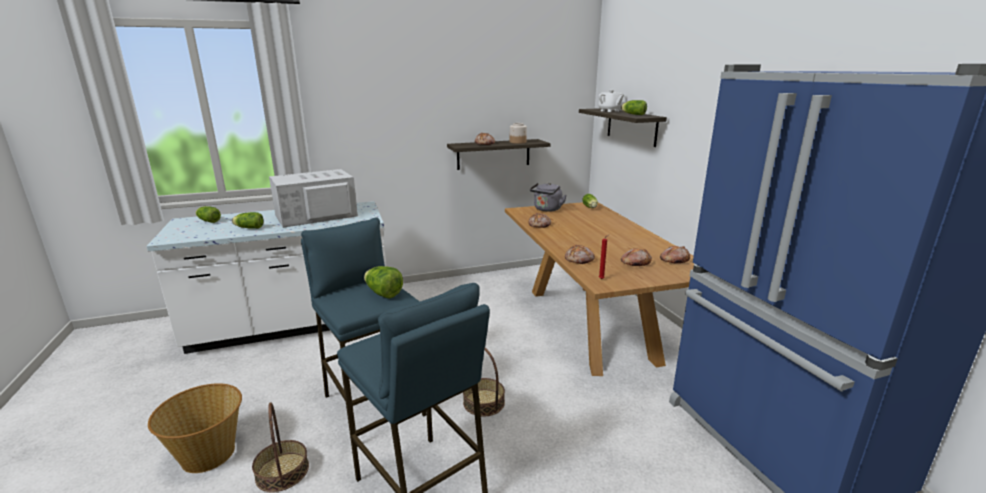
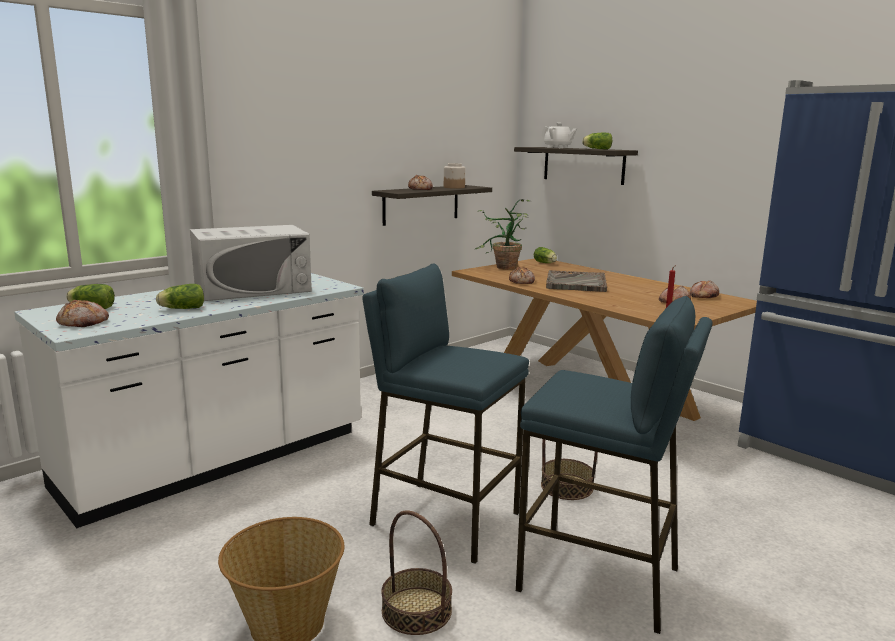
camera: 25 degrees left, 5 degrees down
(316, 215) = (253, 289): white microwave -> white microwave turned 150 degrees counterclockwise
(383, 294) = (480, 354): lettuce -> none
(547, 209) = (503, 268): grey kettle -> potted plant
(579, 260) = (619, 305): bread -> bread (84, 323)
(581, 231) = (576, 283): none -> grey tray

